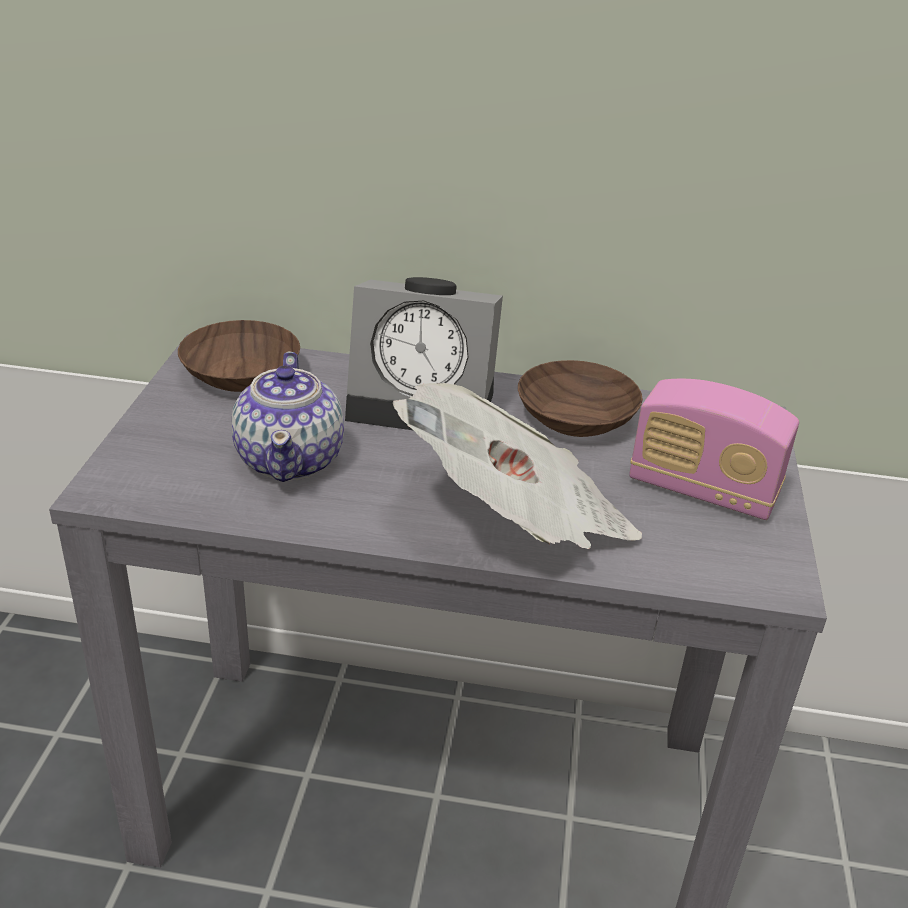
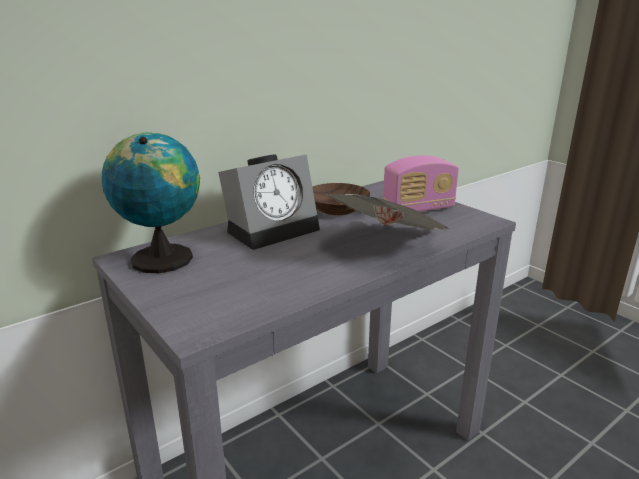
camera: 45 degrees left, 10 degrees down
(241, 373) = (162, 257): brown bowl -> globe
(291, 459) = (261, 273): teapot -> none

